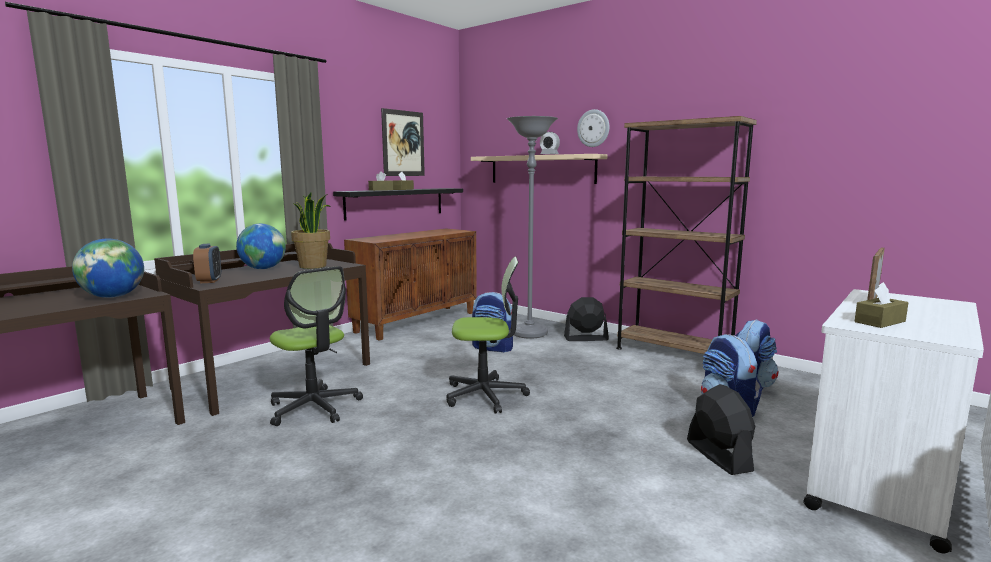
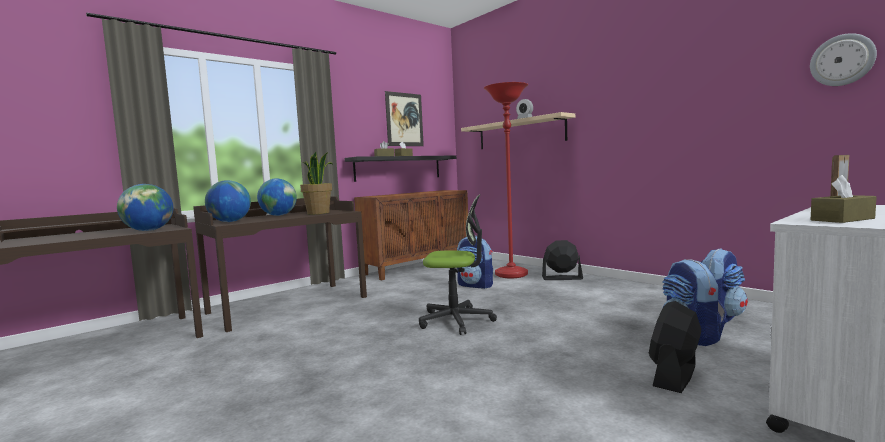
camera: 10 degrees right, 5 degrees down
(209, 281) = (230, 222): alarm clock -> globe
(314, 408) = (307, 328): office chair -> none
(529, 333) = (511, 275): grey floor lamp -> red floor lamp
(593, 128) = (562, 92): wall clock -> wall clock (842, 60)
(673, 353) = (644, 289): brown bookcase -> none
(718, 455) = (674, 375): black fan -> black fan turned 135 degrees counterclockwise

